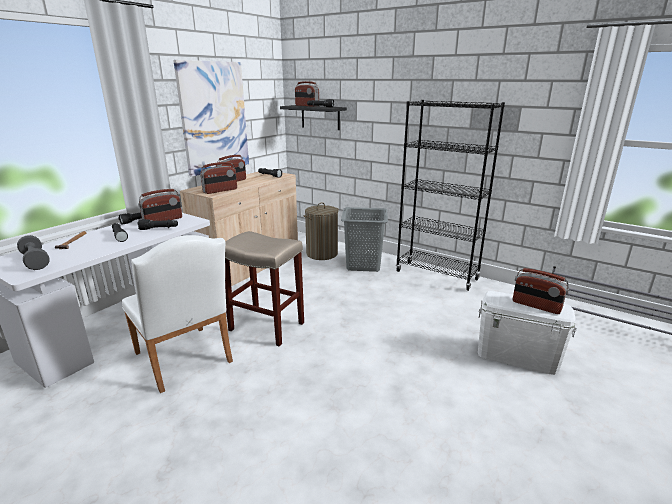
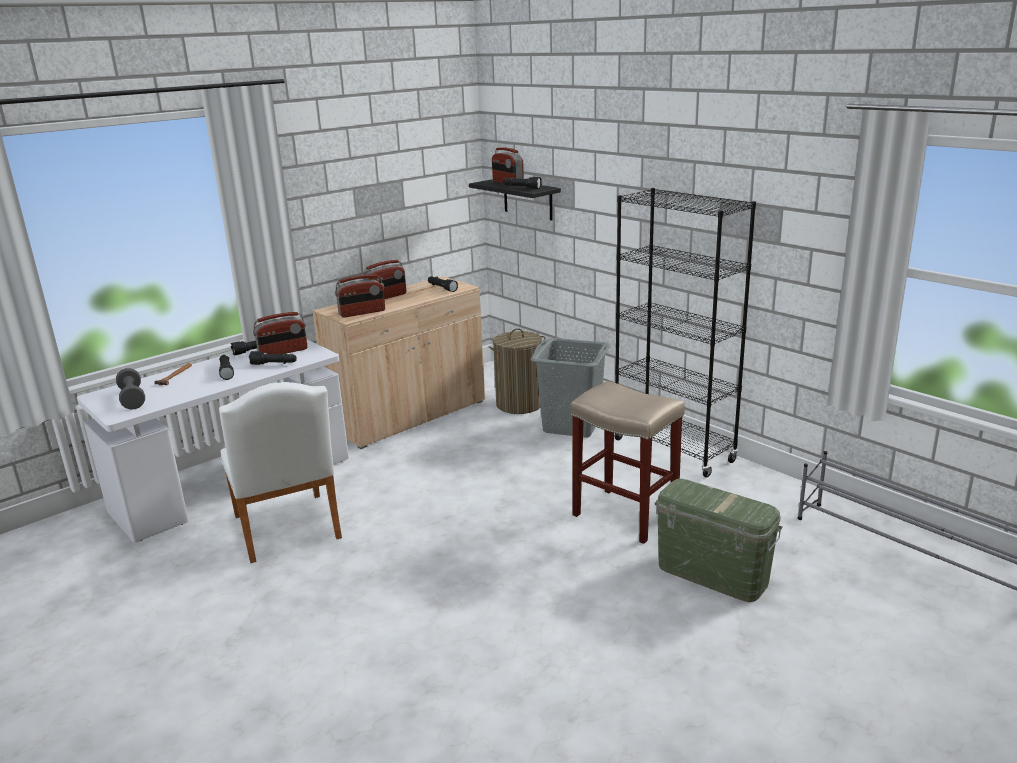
camera: 15 degrees right, 0 degrees up
(214, 117) = (368, 207): picture -> none
(268, 326) = (400, 500): beige stool -> beige stool (626, 515)
(517, 356) = (713, 574): white storage box -> green storage box
(536, 306) = (726, 504): radio -> none

